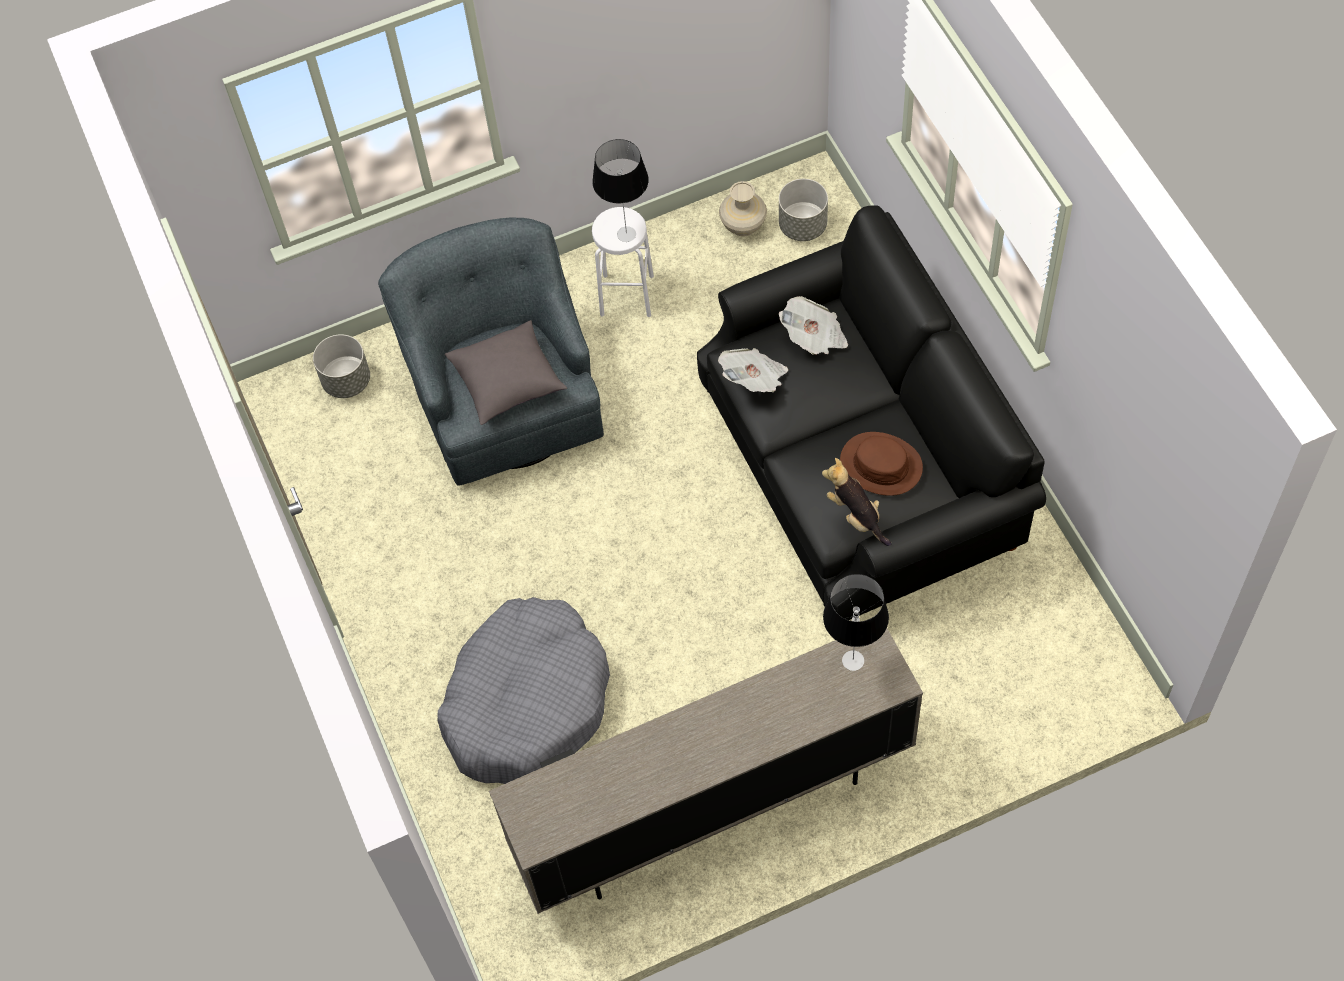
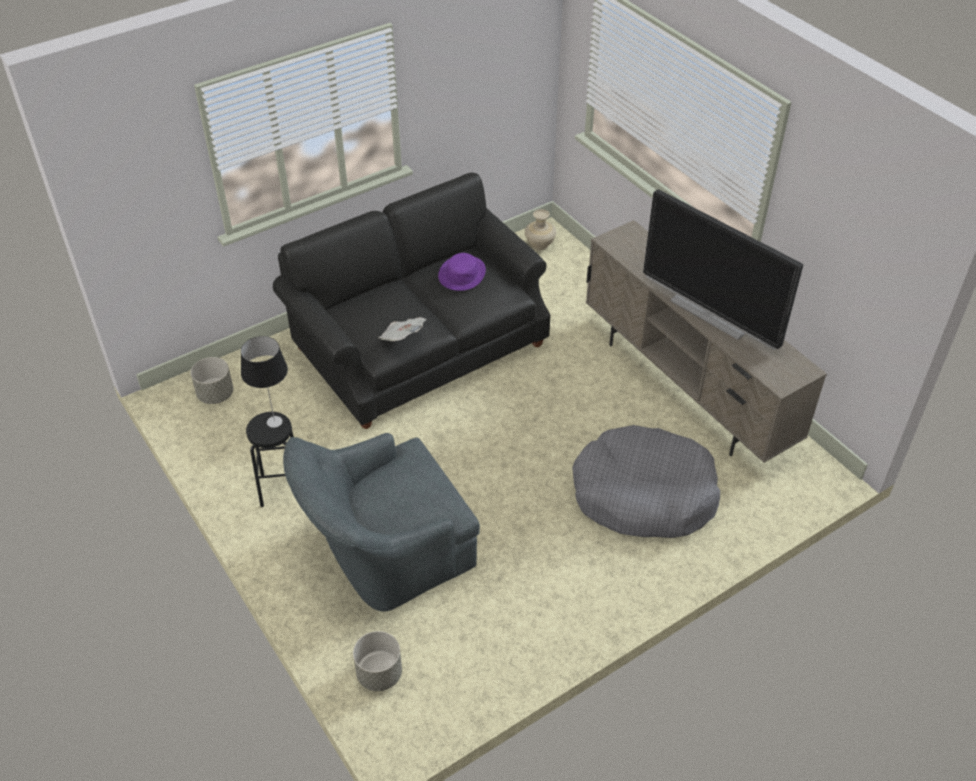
camera: 105 degrees left, 15 degrees down
(508, 382) = (415, 487): grey pillow -> none
(627, 295) = (281, 489): white stool -> black stool
(677, 747) = (711, 313): none -> television
(743, 226) = (214, 427): beige vase -> beige vase (539, 245)
(814, 337) = (362, 314): newspaper -> none
(853, 660) = (622, 247): table lamp -> none
(856, 515) = (511, 268): plush toy -> none
(881, 464) = (461, 274): brown hat -> purple hat

